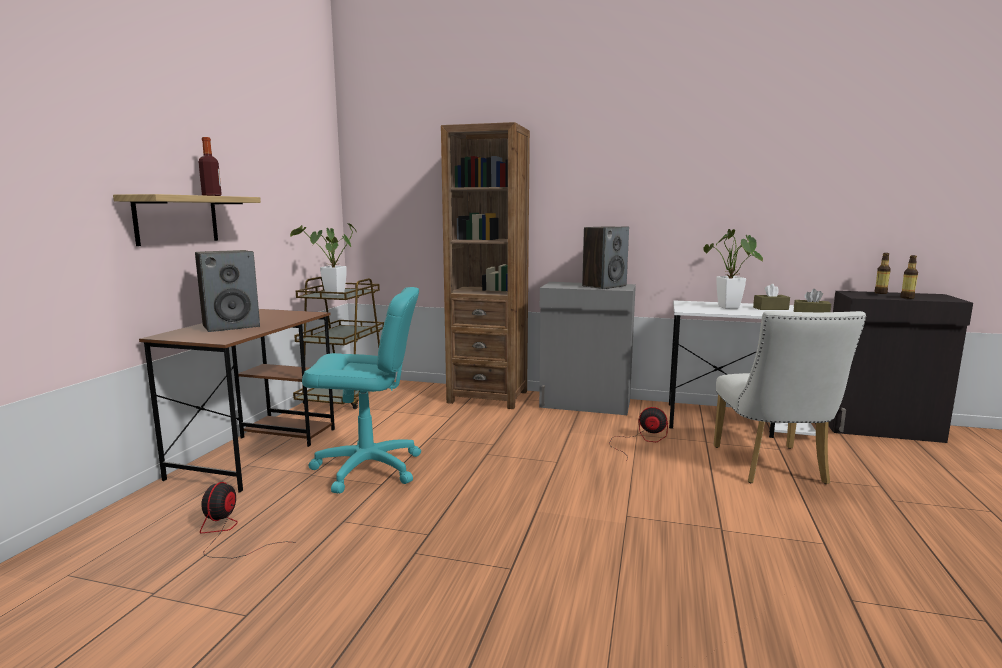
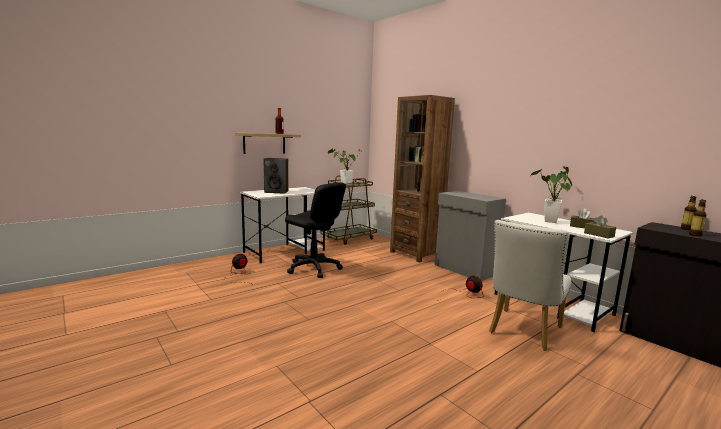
camera: 35 degrees right, 0 degrees up
(258, 451) = (285, 251): brown desk -> white desk
(368, 468) = (313, 268): turquoise office chair -> black office chair
(604, 286) = (479, 197): speaker -> none

